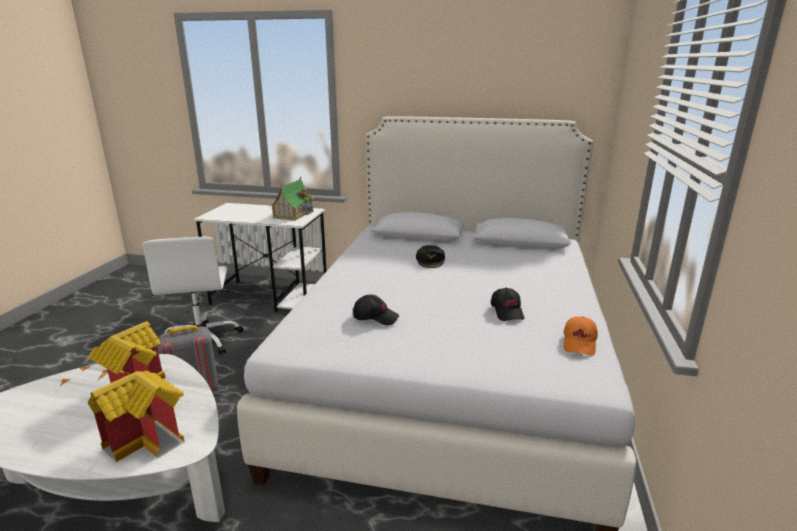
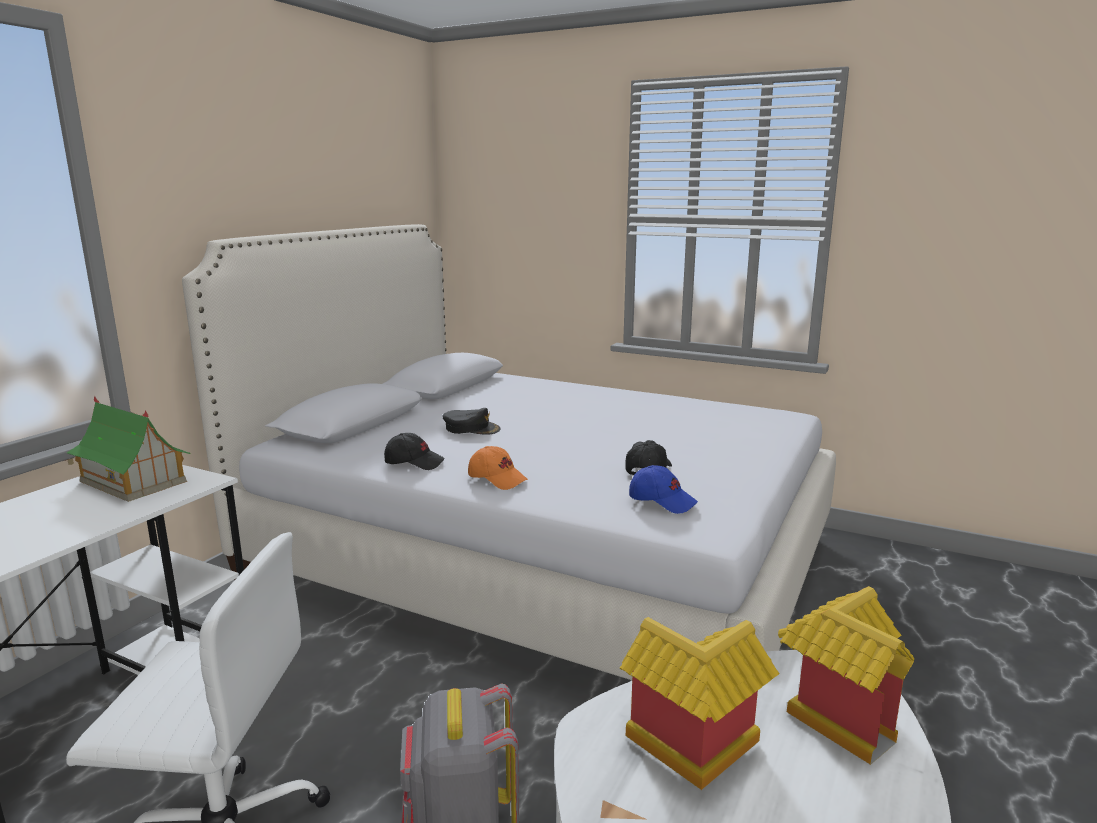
camera: 75 degrees left, 5 degrees down
(319, 326) = (662, 501): none -> blue cap
(507, 312) = (647, 418): black cap -> black cap (414, 462)
(580, 343) = (720, 407): orange cap -> orange cap (497, 479)

